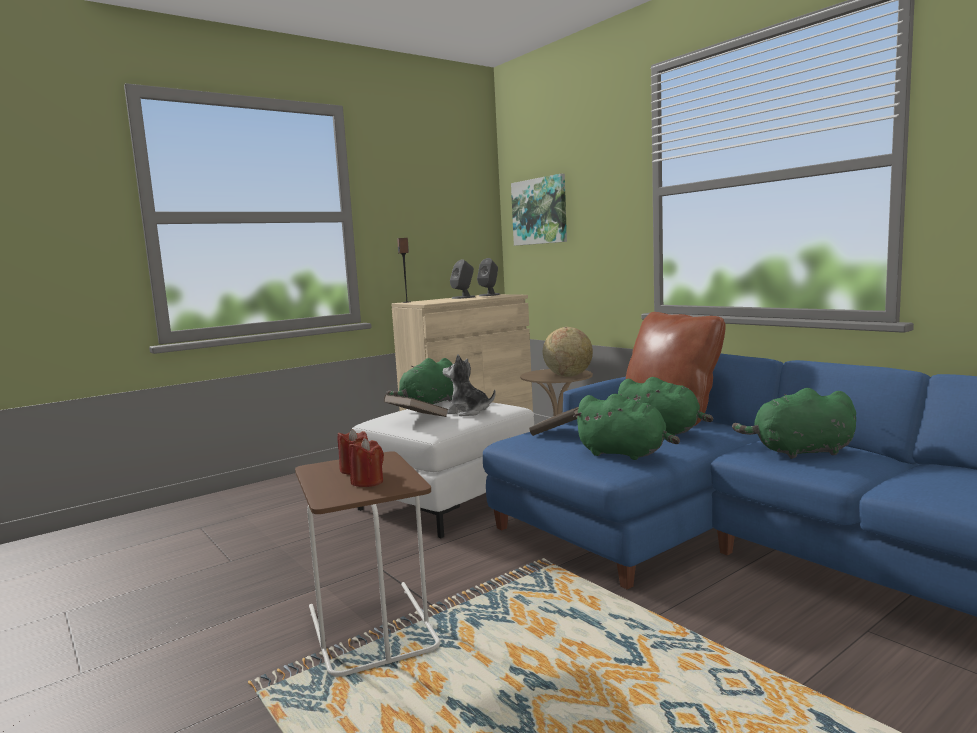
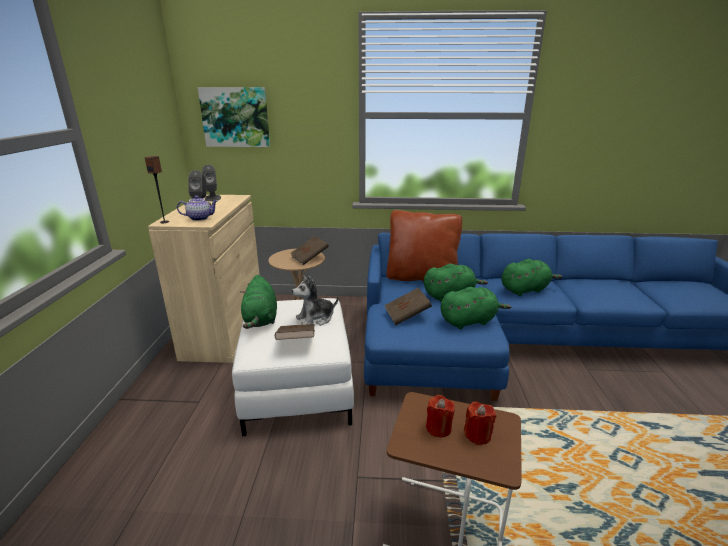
camera: 50 degrees left, 15 degrees up
(435, 301) = (200, 218): none -> teapot
(568, 376) = (310, 258): globe -> brown book
(799, 452) = (525, 289): green plush toy -> green plush toy turned 150 degrees counterclockwise

